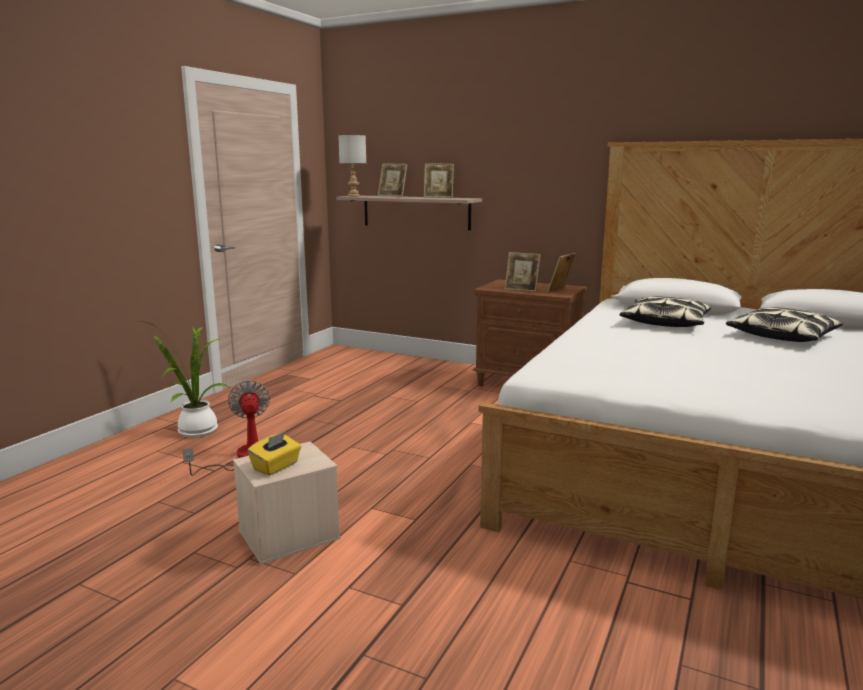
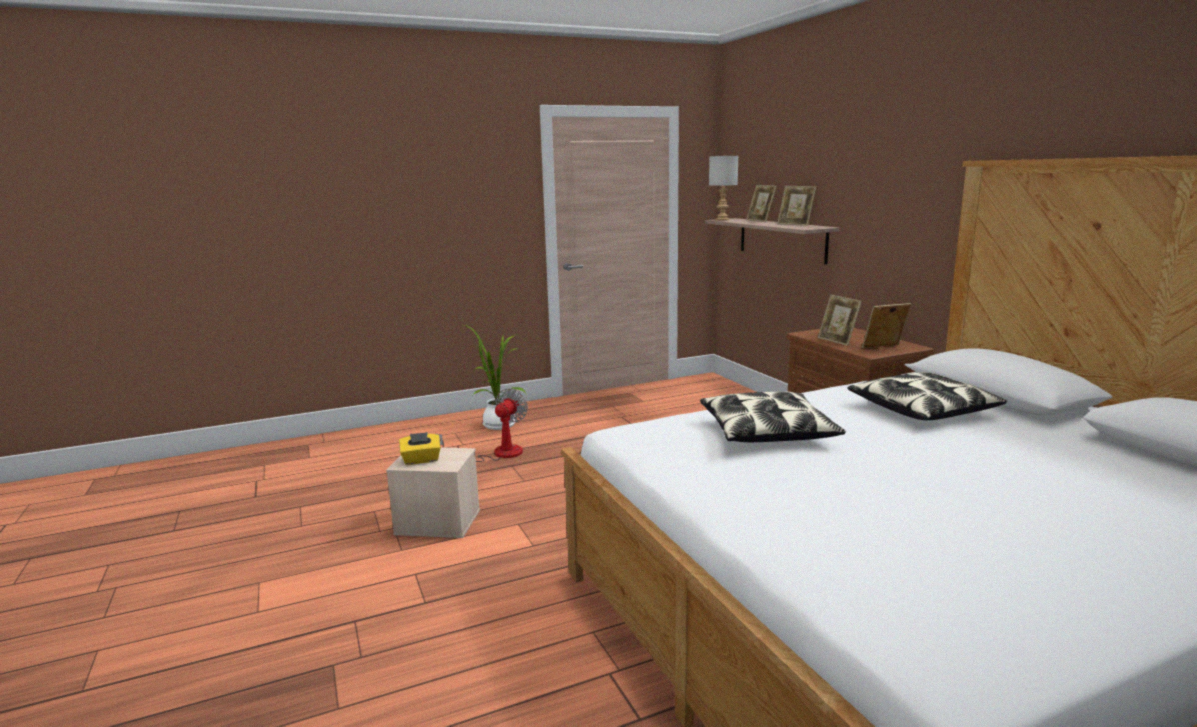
camera: 40 degrees right, 0 degrees up
(782, 336) = (1053, 462): pillow -> pillow (767, 432)

